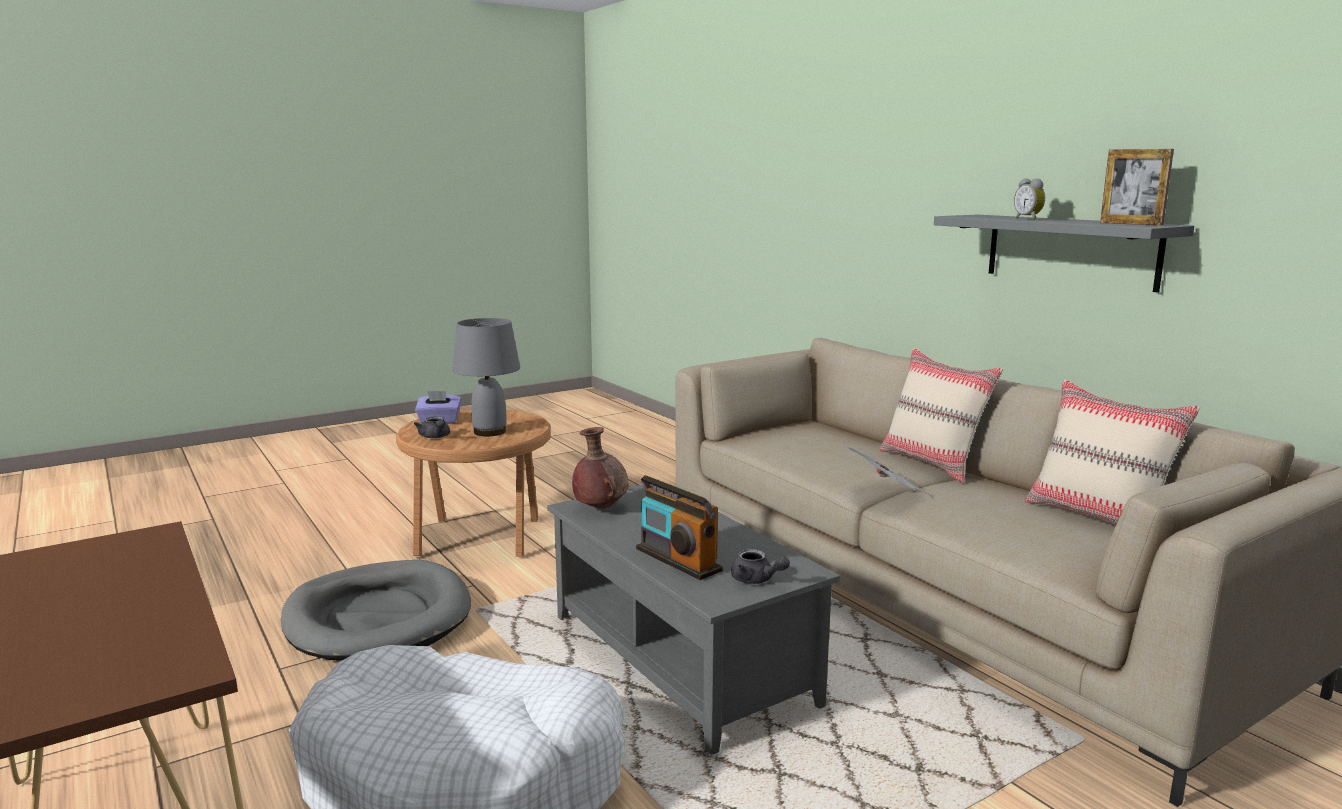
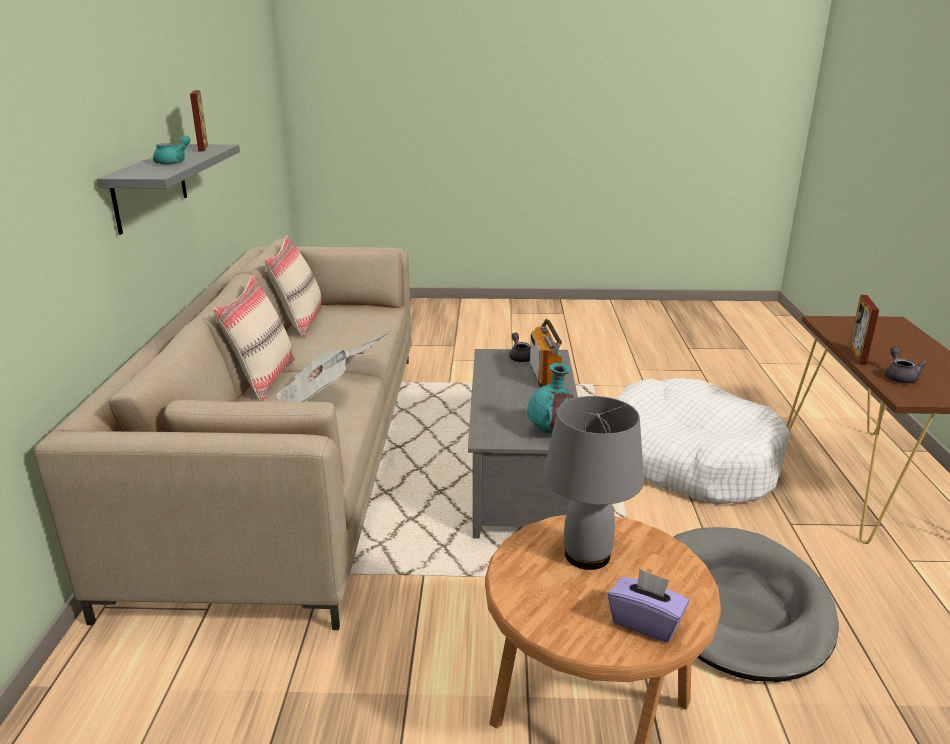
camera: 145 degrees left, 10 degrees up
(177, 588) = (857, 355): none -> picture frame
(435, 437) = (665, 568): grey teapot -> grey teapot (899, 376)
(600, 508) = (550, 432): brown vase -> turquoise vase
(849, 460) = (314, 395): none -> newspaper
(1029, 219) = (174, 162): alarm clock -> turquoise teapot

